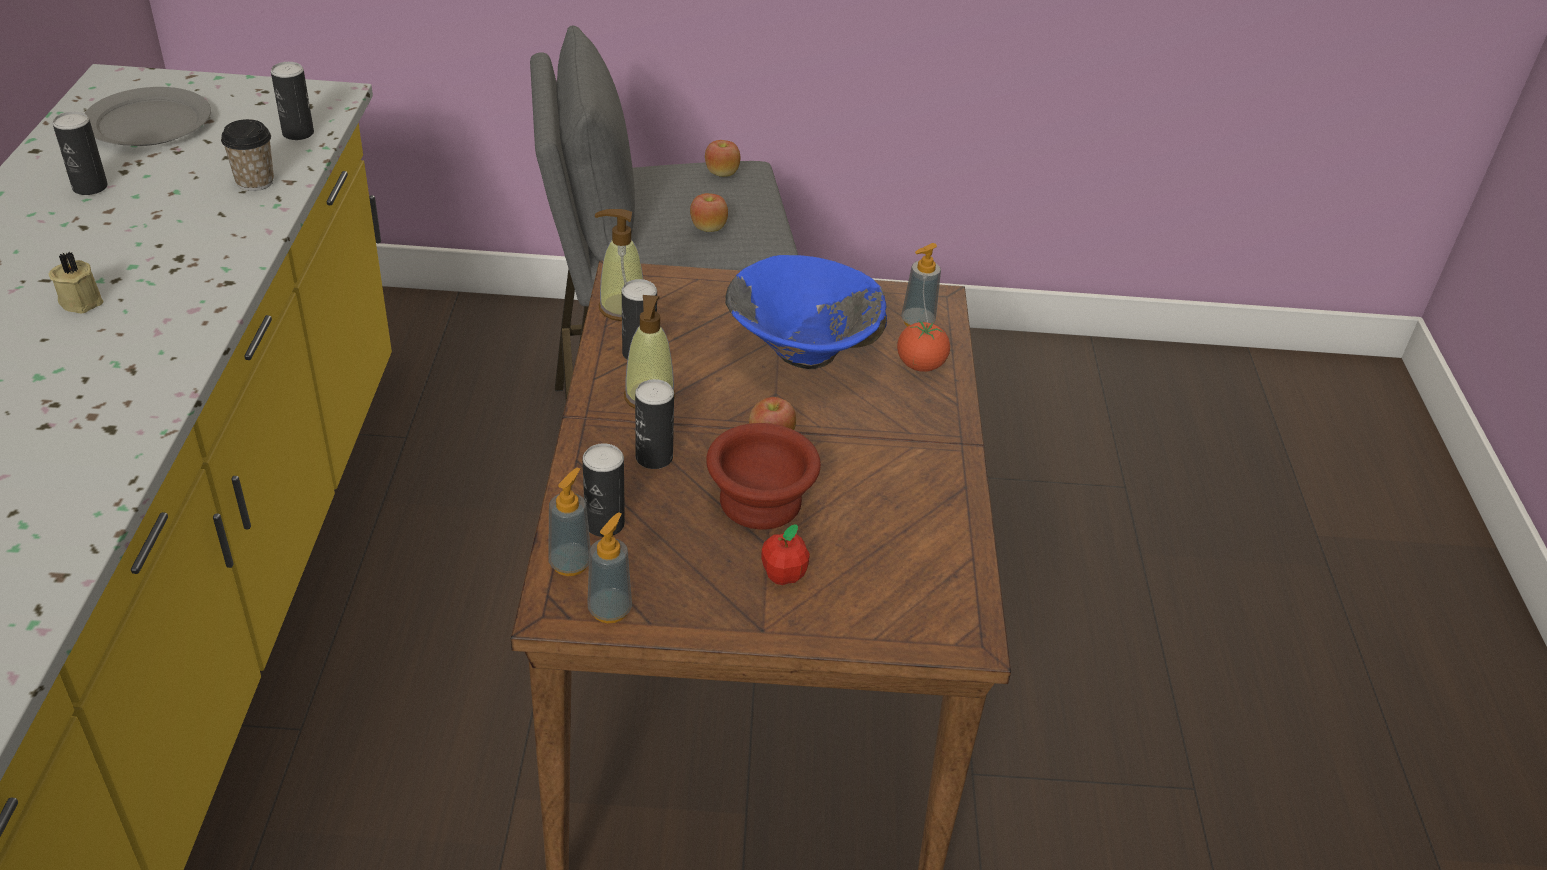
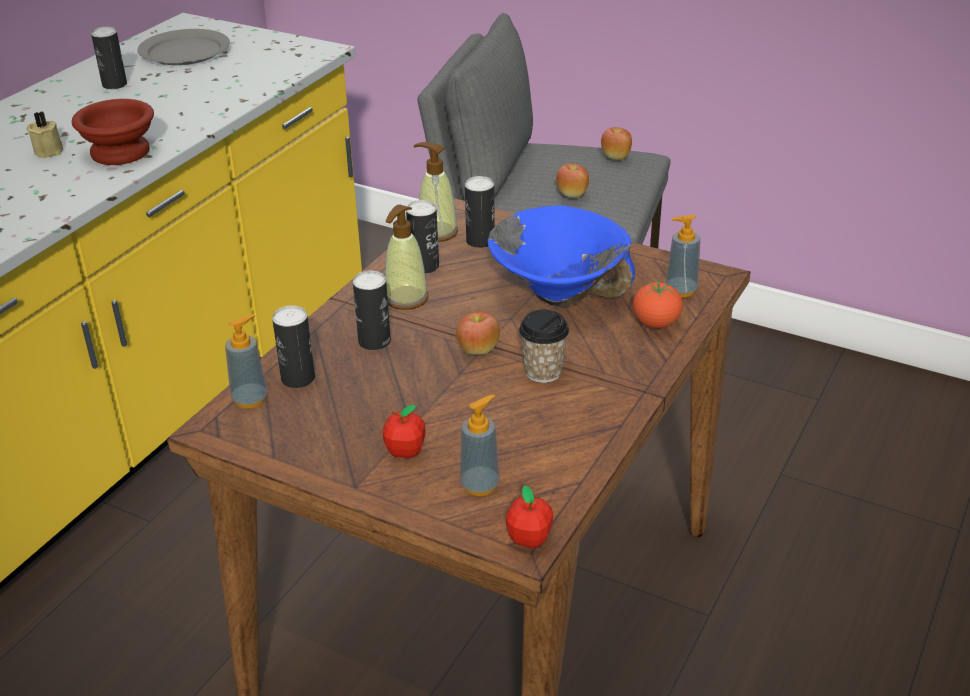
camera: 30 degrees right, 5 degrees down
(255, 182) = (220, 97): cup -> cup (543, 372)
(298, 133) = (275, 71): can -> can (480, 241)
(610, 609) = (251, 439): soap dispenser -> soap dispenser (480, 485)
(758, 504) = (429, 394): brown bowl -> brown bowl (118, 153)
(970, 632) = (529, 539): none -> apple

